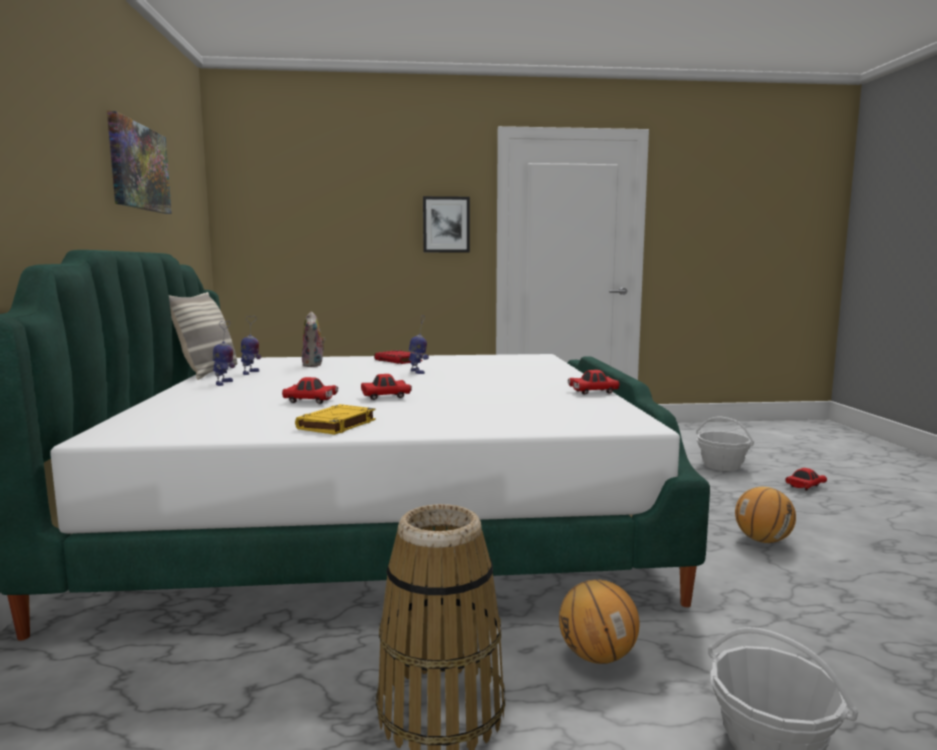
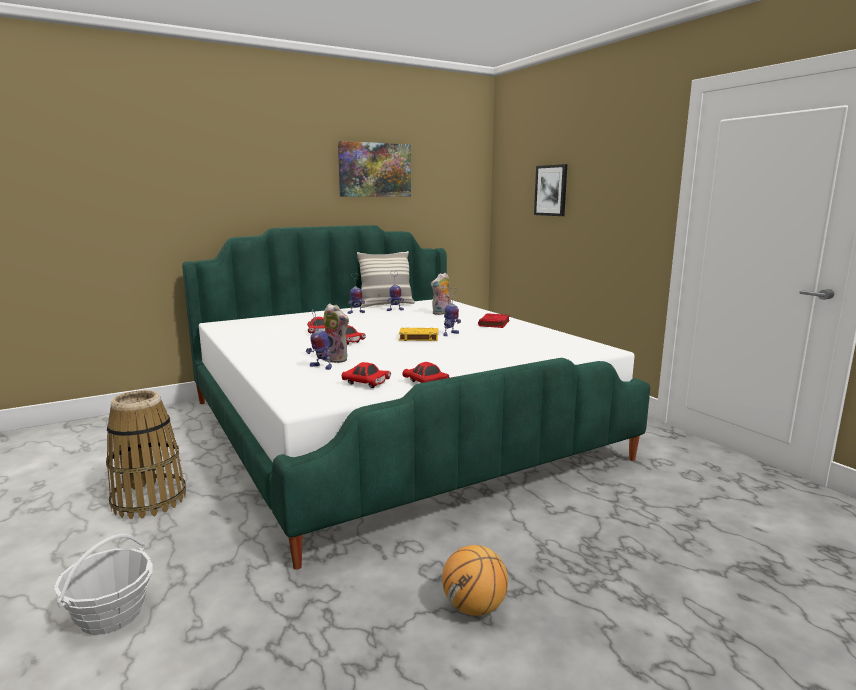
camera: 65 degrees right, 5 degrees up
(336, 425) = (259, 346): yellow book -> yellow book (418, 337)
(446, 224) = (633, 197): picture -> picture (551, 190)
(464, 405) = (337, 359): none -> plush toy
(491, 411) = (320, 367): none -> toy robot
(596, 656) = (210, 537): basketball -> none
(722, 466) = (728, 567): basket -> none
(804, 486) = (734, 647): red toy car -> red toy car (366, 384)

